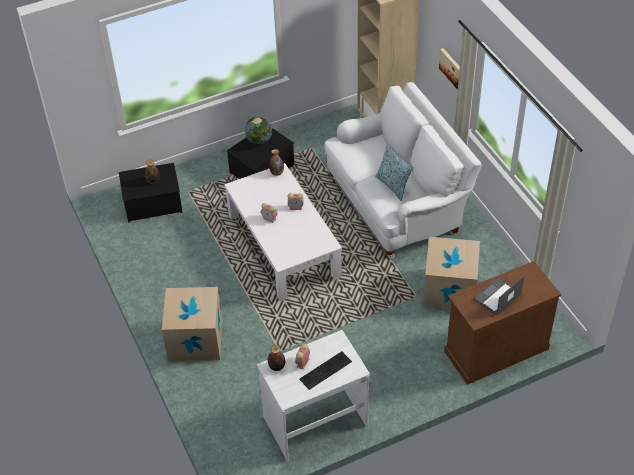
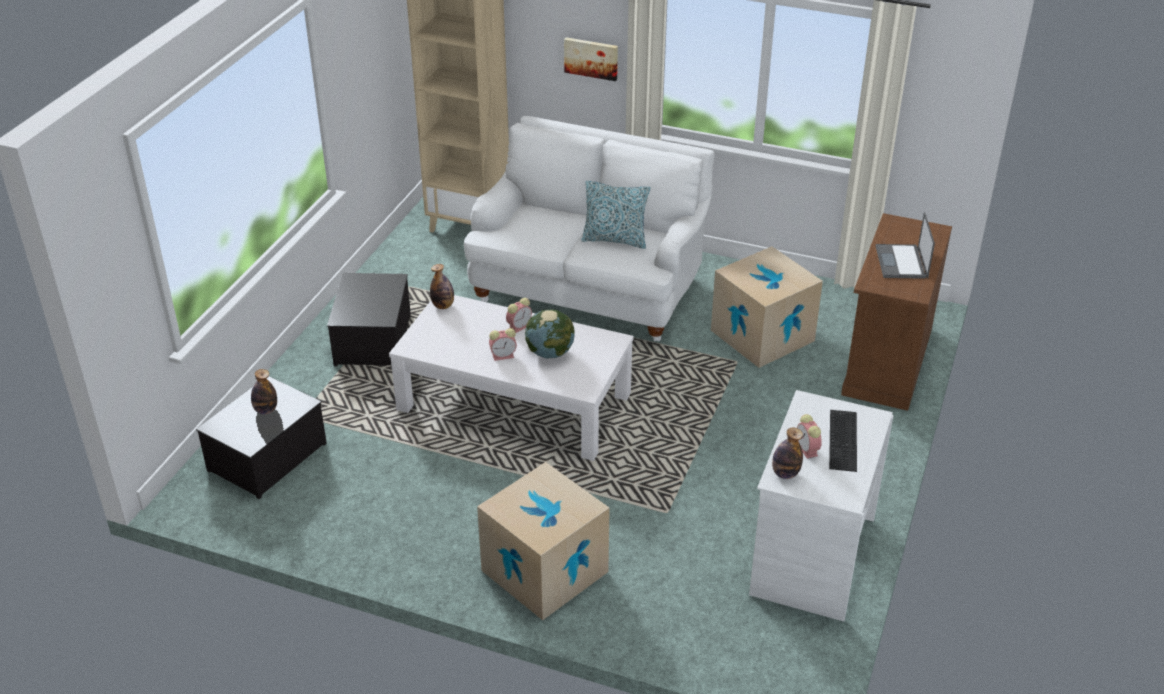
camera: 45 degrees left, 10 degrees down
(259, 140) = (358, 293): globe -> globe (550, 353)

